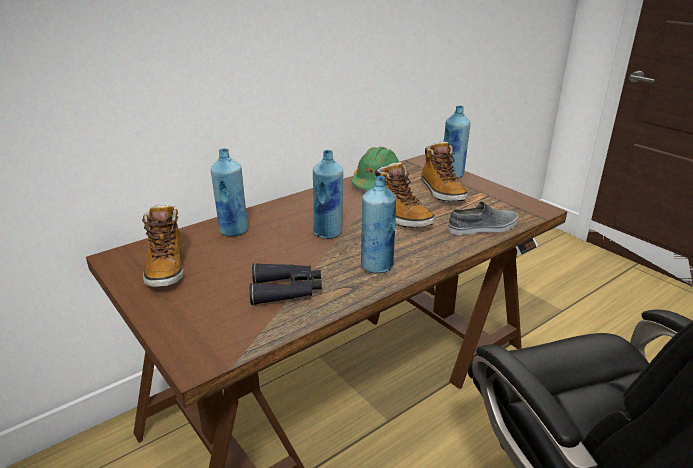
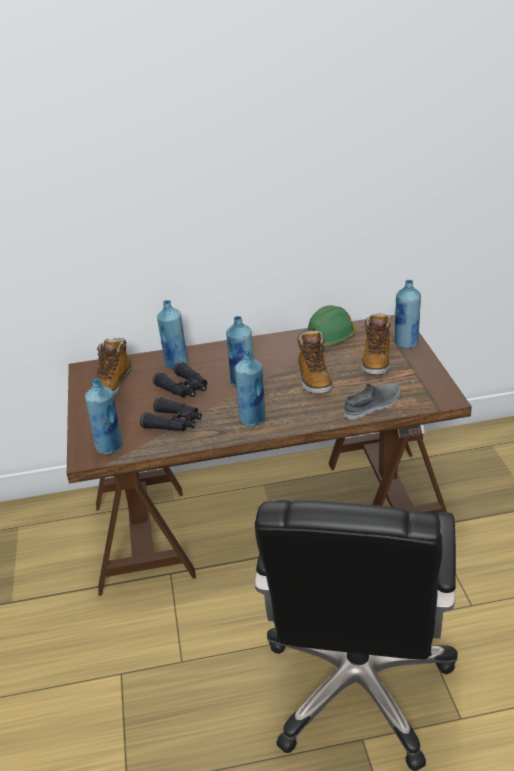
camera: 30 degrees right, 5 degrees up
(222, 340) = (109, 447): none -> blue bottle
(266, 253) = (184, 388): none -> black binoculars
(483, 227) = (373, 405): grey shoe -> grey shoe turned 45 degrees counterclockwise

